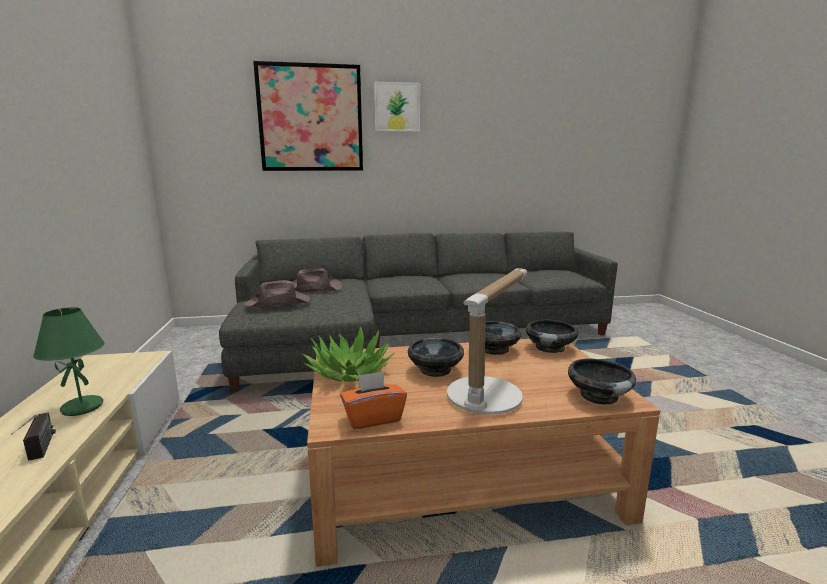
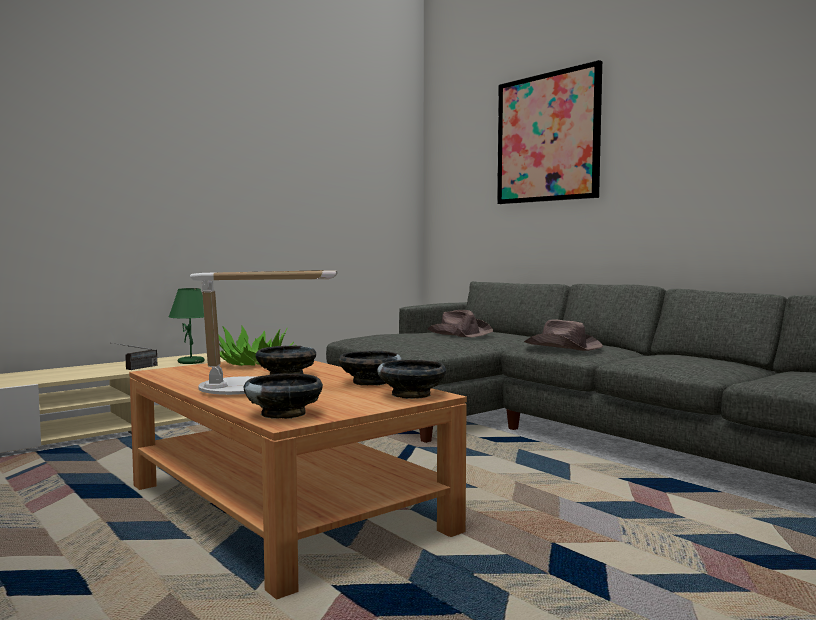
camera: 60 degrees right, 10 degrees down
(278, 303) = (394, 335): brown hat -> brown hat (563, 347)
(373, 418) = (173, 375): orange tissue box -> none
(397, 107) = (645, 105): picture -> none

